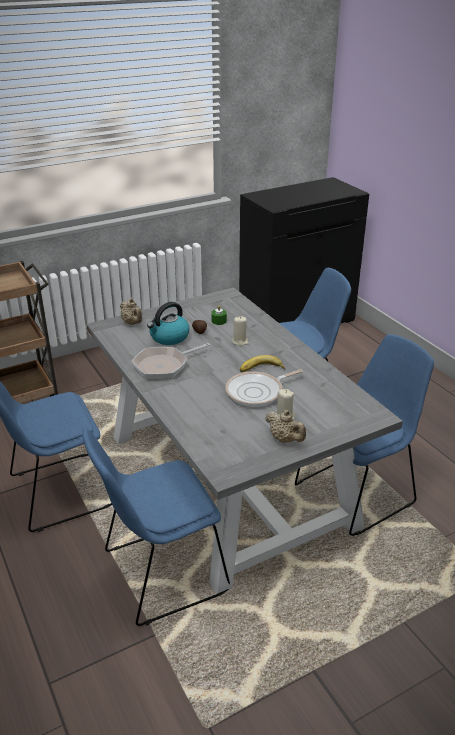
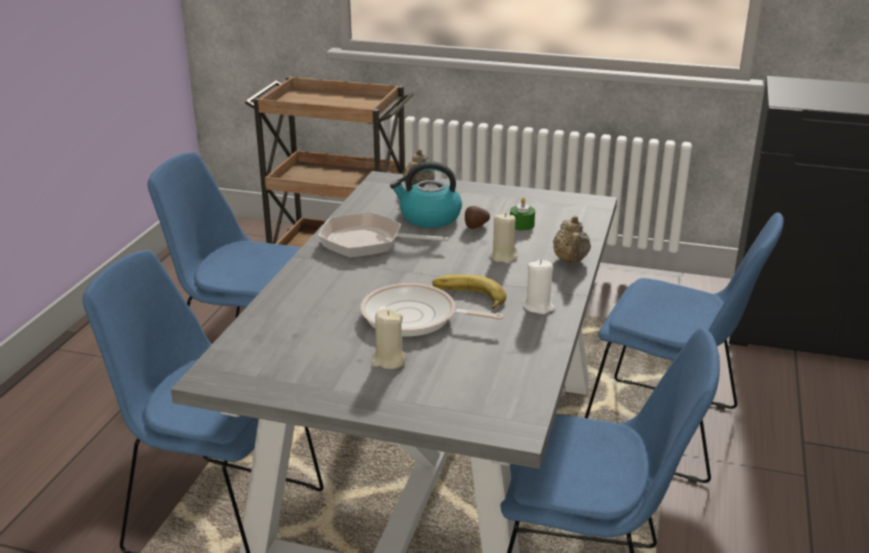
camera: 45 degrees right, 5 degrees down
(285, 439) = (342, 383): beige teapot -> beige teapot (571, 260)
(296, 358) = (538, 307): none -> white candle

